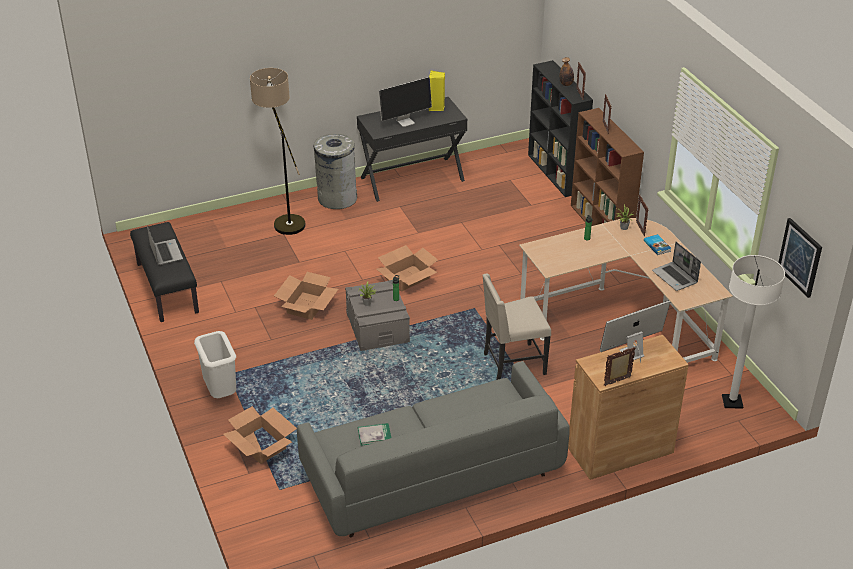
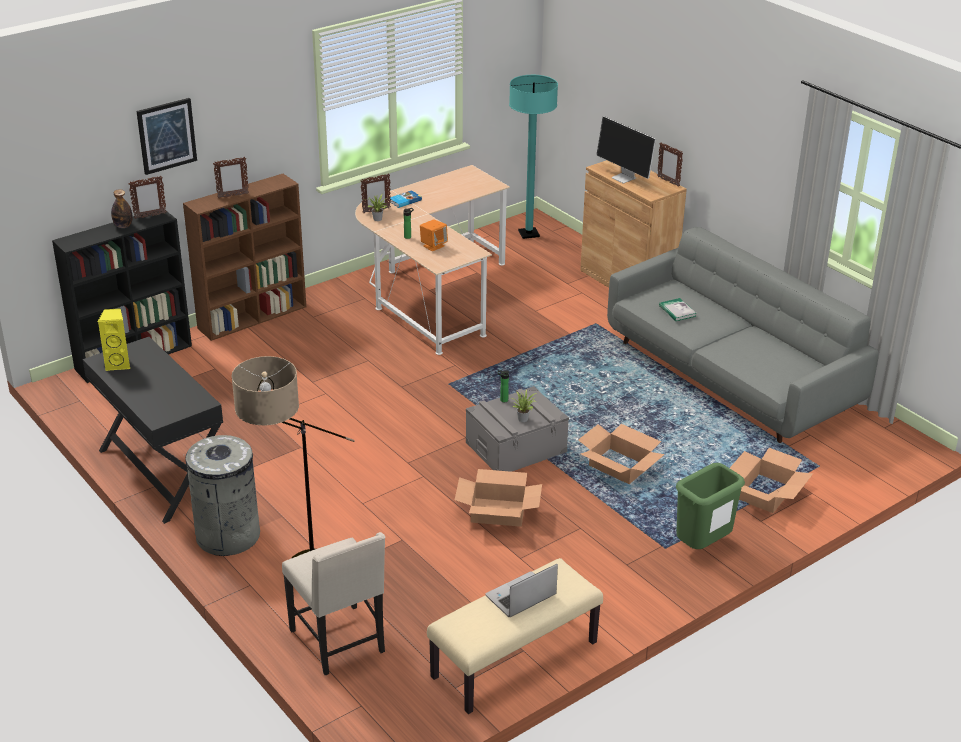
camera: 105 degrees left, 5 degrees down
(166, 288) = (515, 661): black bench -> beige bench
(220, 393) = (703, 547): white trash can -> green trash can
(374, 435) = (761, 357): book -> book (677, 311)
(406, 121) = (164, 384): monitor -> none
(407, 278) = (407, 440): cardboard box -> cardboard box (619, 466)
(512, 364) = (535, 349): beige chair -> beige chair (340, 642)
(567, 249) = (433, 246): none -> orange speaker
(675, 277) = (456, 190): laptop -> none
(732, 402) = (528, 234): white floor lamp -> turquoise floor lamp
(800, 257) = (510, 64): picture -> picture (166, 135)

